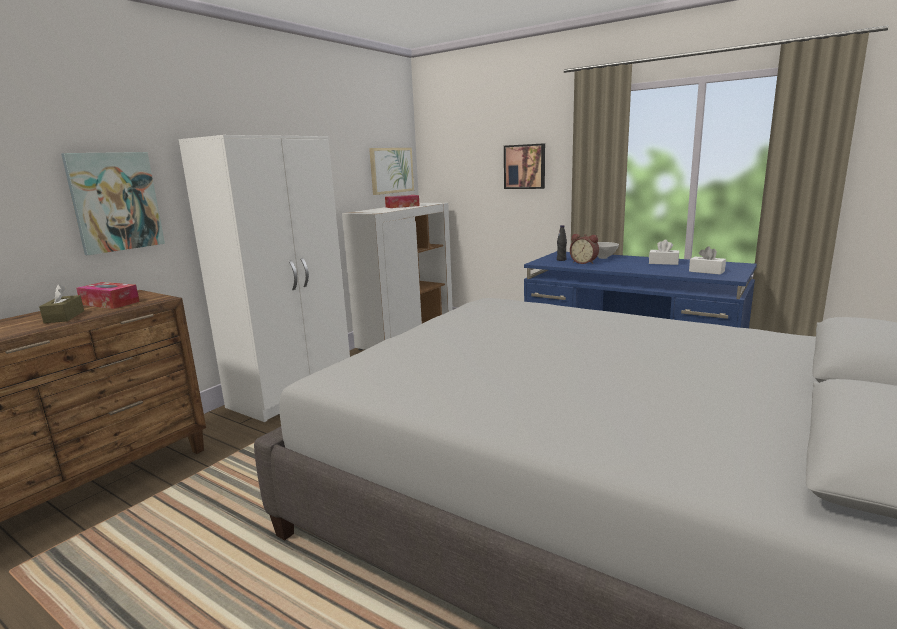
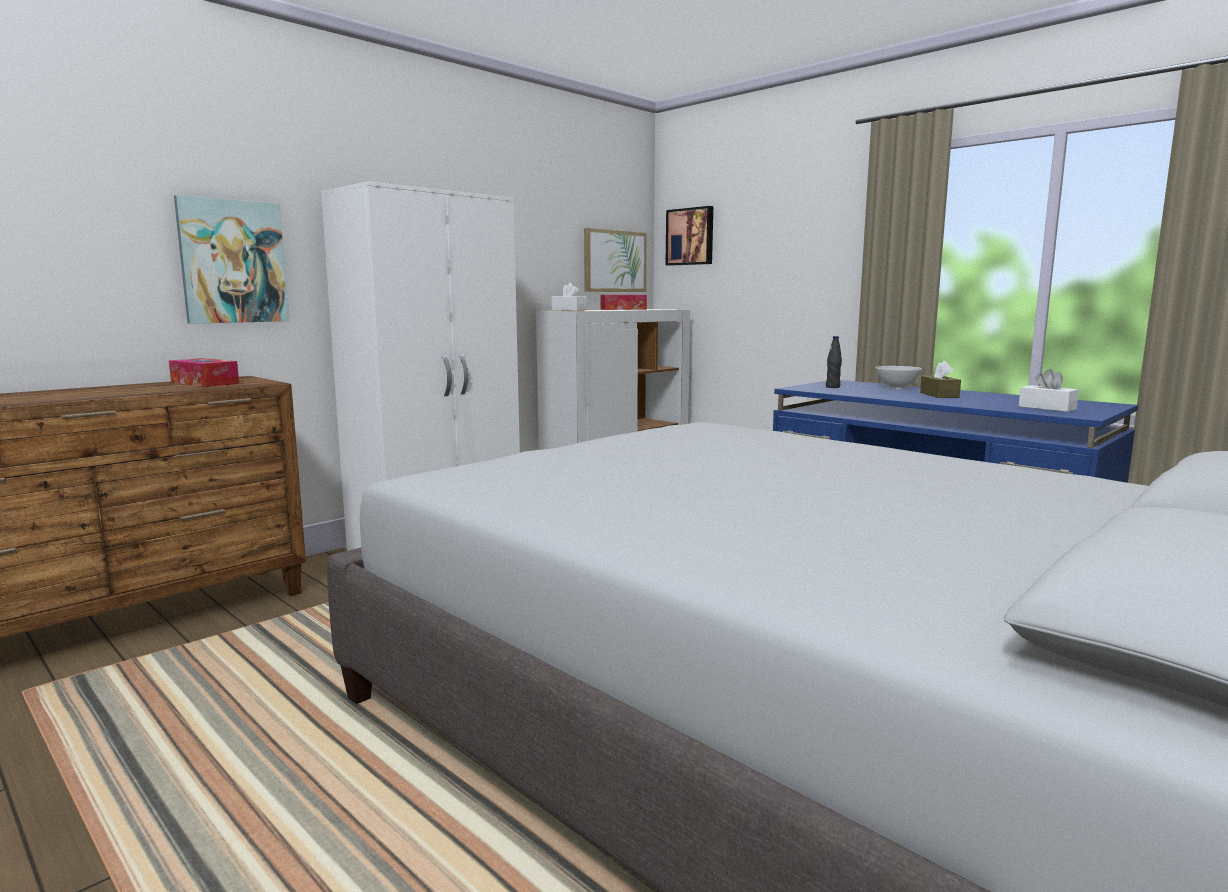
camera: 10 degrees right, 5 degrees down
(64, 317) = (144, 389): brown tissue box -> brown tissue box (939, 395)
(525, 166) = (798, 259): picture -> picture (690, 236)
(584, 262) = (864, 391): alarm clock -> none
(663, 263) = (986, 397): white tissue box -> white tissue box (569, 310)

